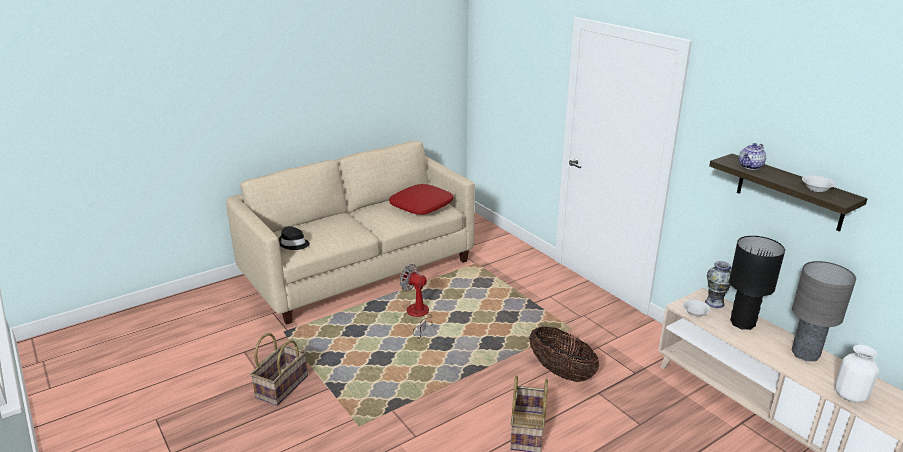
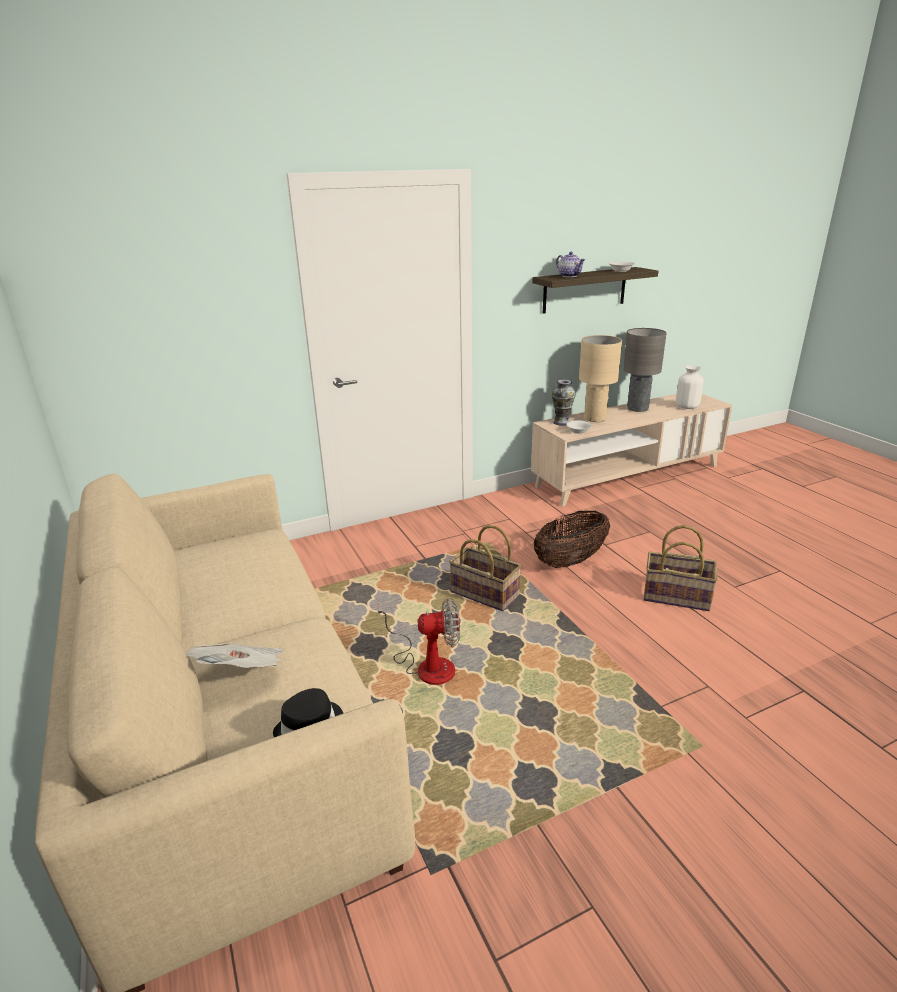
camera: 80 degrees left, 0 degrees up
(281, 386) = (617, 865): basket -> basket (483, 594)
(327, 225) = (244, 673): none -> newspaper
(418, 316) = (426, 665): fan -> fan turned 135 degrees counterclockwise
(421, 206) = (240, 555): red pillow -> none
(742, 323) = (594, 418): black table lamp -> beige table lamp

